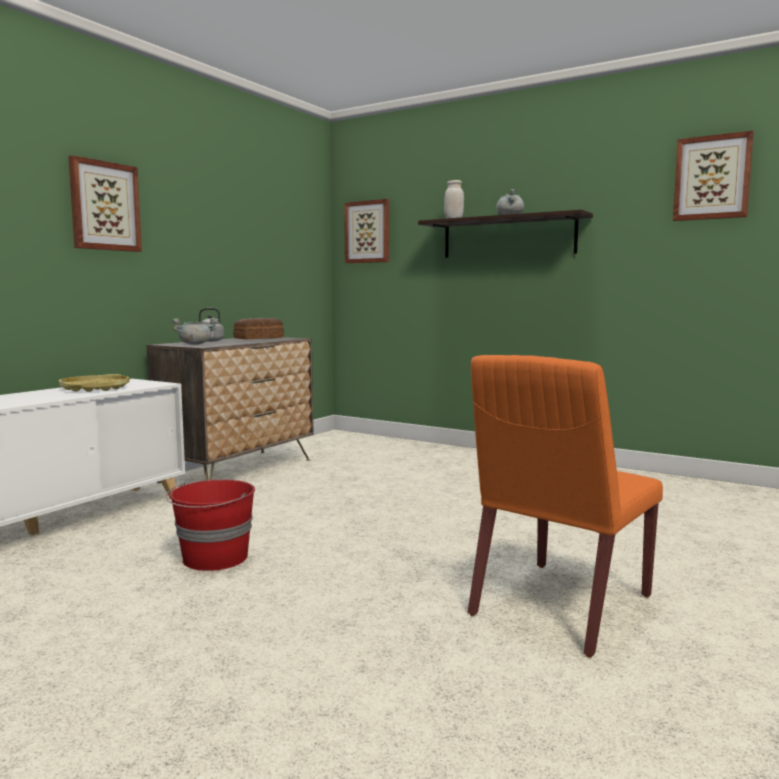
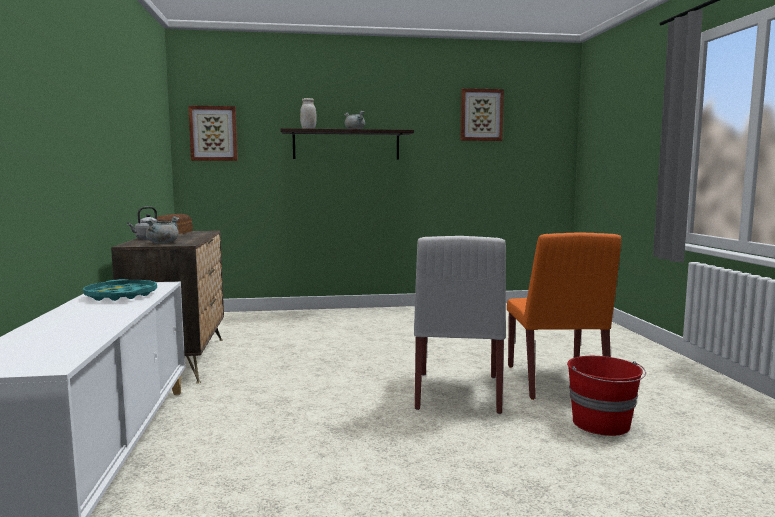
camera: 40 degrees left, 0 degrees up
(94, 388) = (121, 296): yellow tray -> turquoise tray
(104, 206) = (78, 103): picture -> none
(214, 558) = (325, 420): red bucket -> red bucket (602, 424)
(399, 576) = (458, 393): none -> white chair

